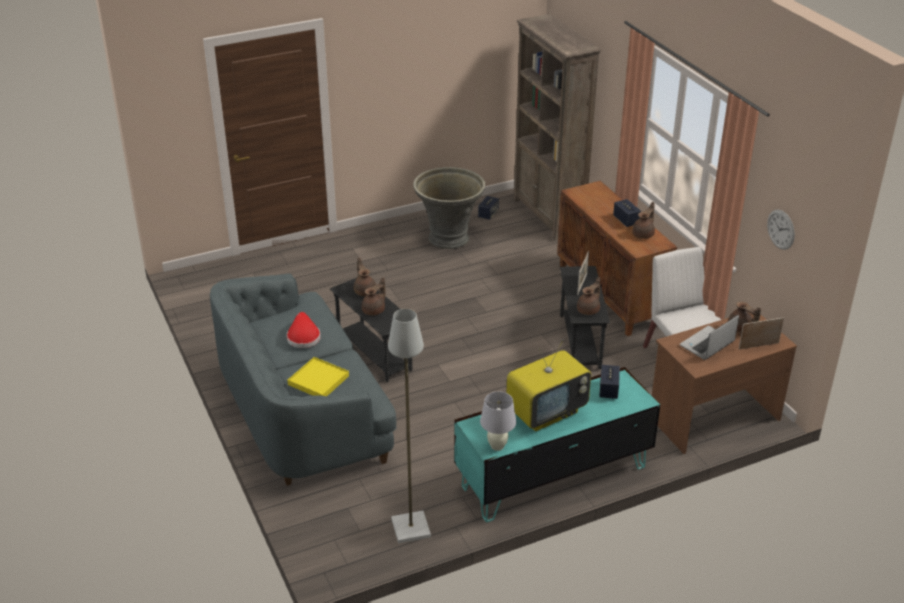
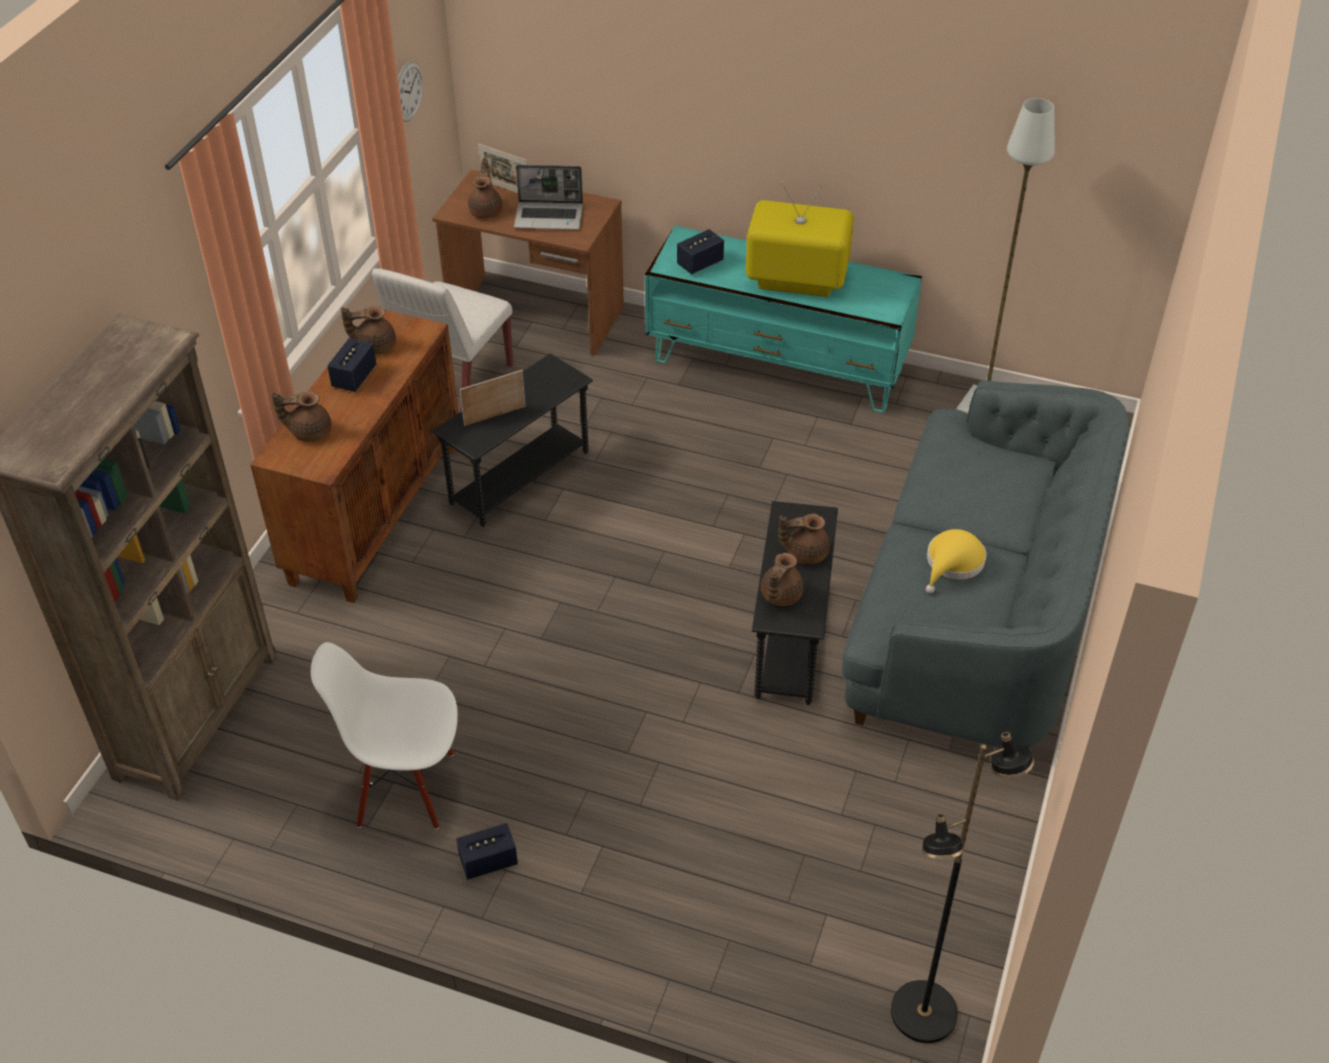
camera: 135 degrees left, 10 degrees up
(200, 282) = (925, 1013): none -> black floor lamp
(303, 337) = (953, 563): red hat -> yellow hat
(318, 380) = (993, 489): yellow tray -> none
(449, 238) = (406, 788): grey planter -> white chair
(488, 214) = (269, 796): speaker -> speaker (488, 862)
(497, 446) = (890, 281): white table lamp -> none
(589, 310) = (546, 379): brown teapot -> brown teapot (309, 432)

